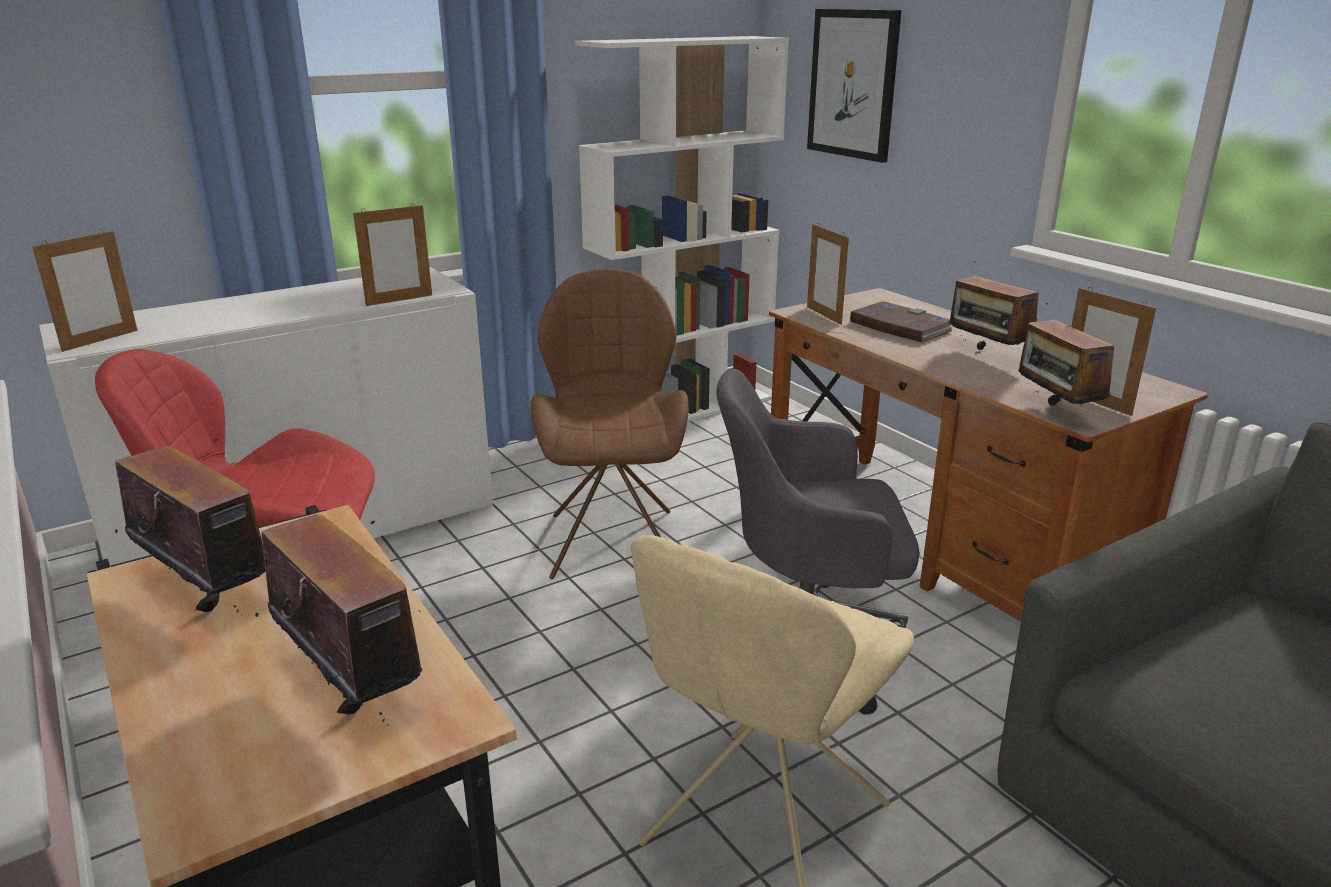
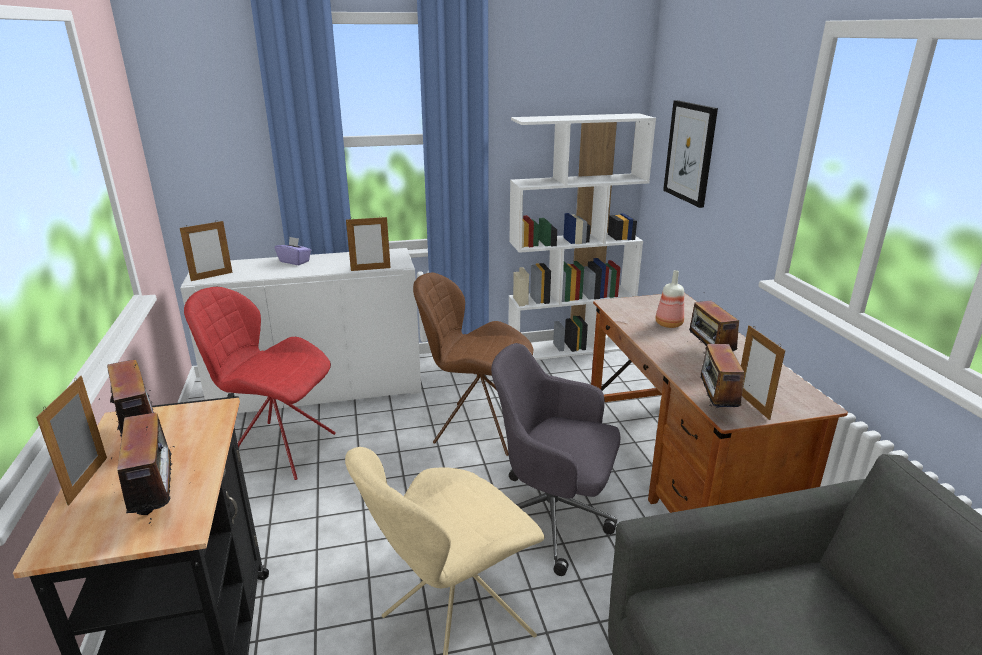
camera: 20 degrees right, 0 degrees up
(247, 303) = (295, 261): none -> purple tissue box
(613, 540) = (477, 427): brown chair -> brown chair turned 90 degrees counterclockwise
(824, 315) = (625, 309): picture frame -> picture frame (88, 480)
(899, 327) = (668, 324): book -> bottle

